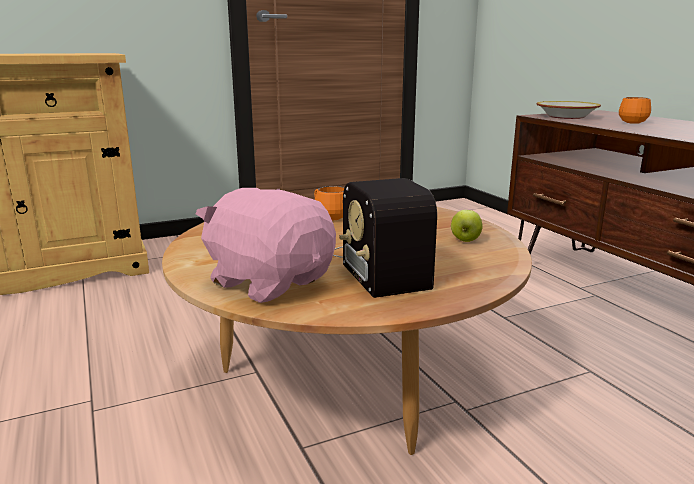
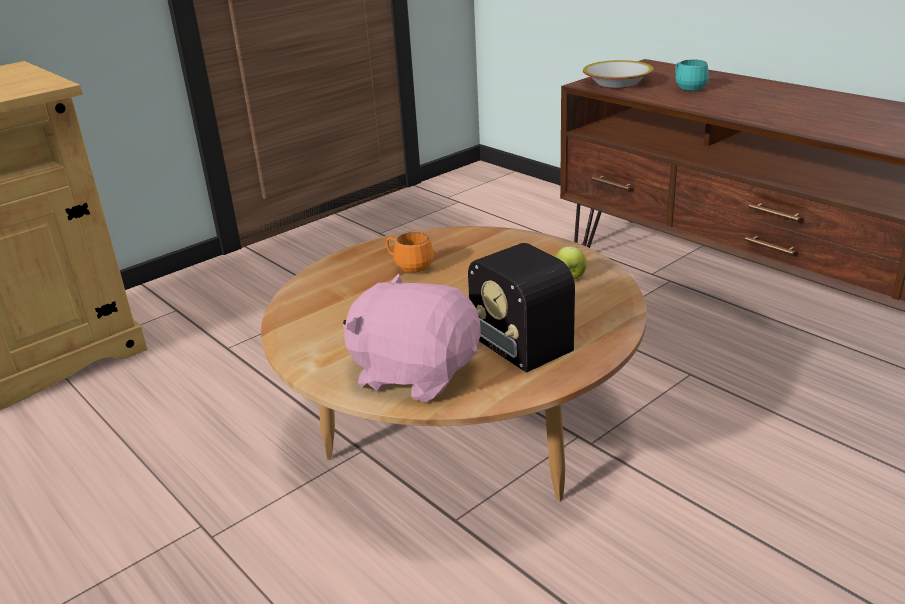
camera: 15 degrees left, 10 degrees up
(629, 122) = (687, 88): orange mug -> turquoise mug

